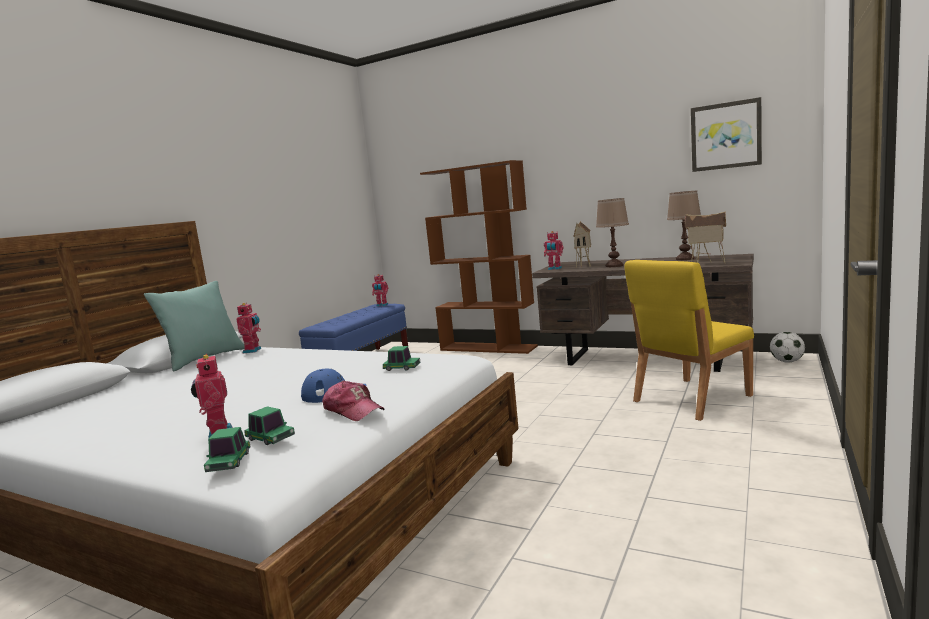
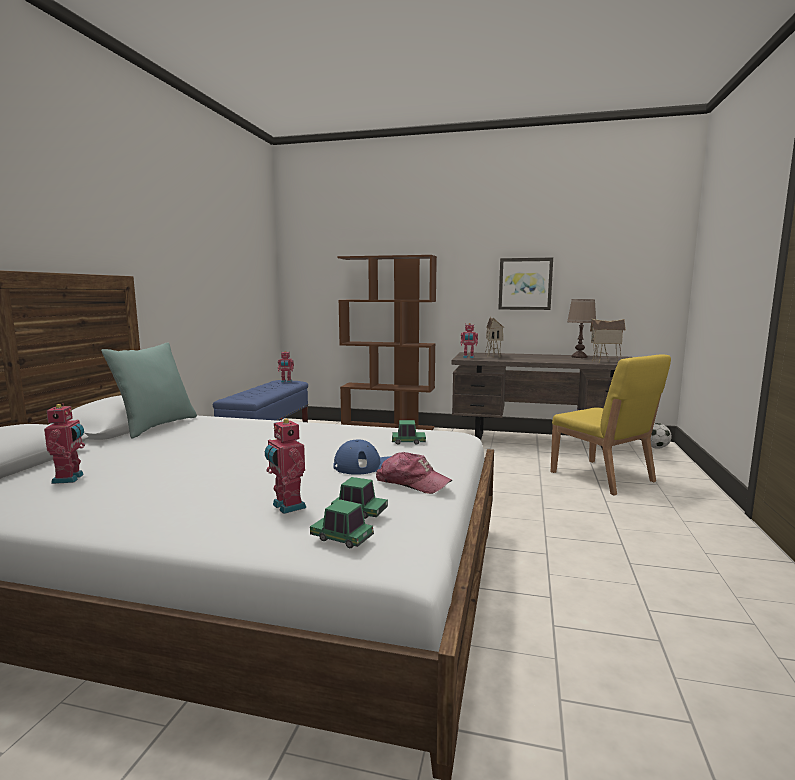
camera: 15 degrees left, 0 degrees up
(229, 462) = (342, 538): toy car -> toy car turned 135 degrees clockwise
(253, 350) = (209, 419): toy robot -> toy robot (70, 478)
(614, 266) = (523, 358): brown table lamp -> none
(690, 398) = (602, 477): yellow chair -> yellow chair turned 75 degrees counterclockwise
(725, 136) = (618, 256): picture -> picture (525, 284)

